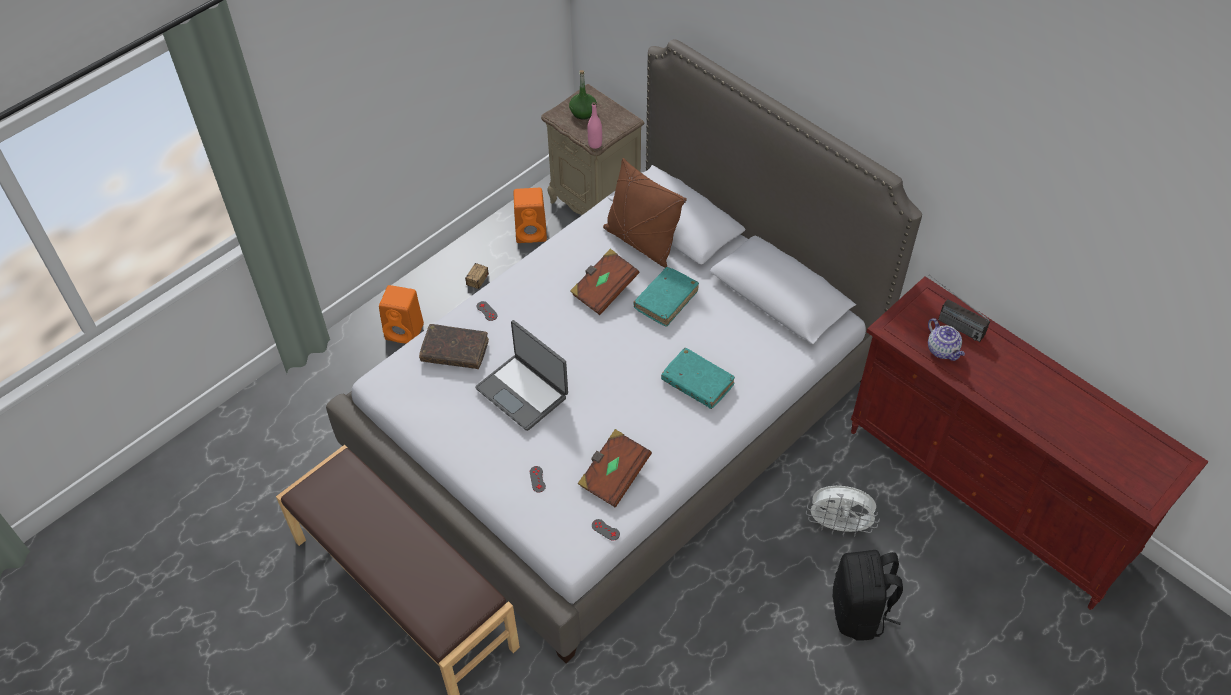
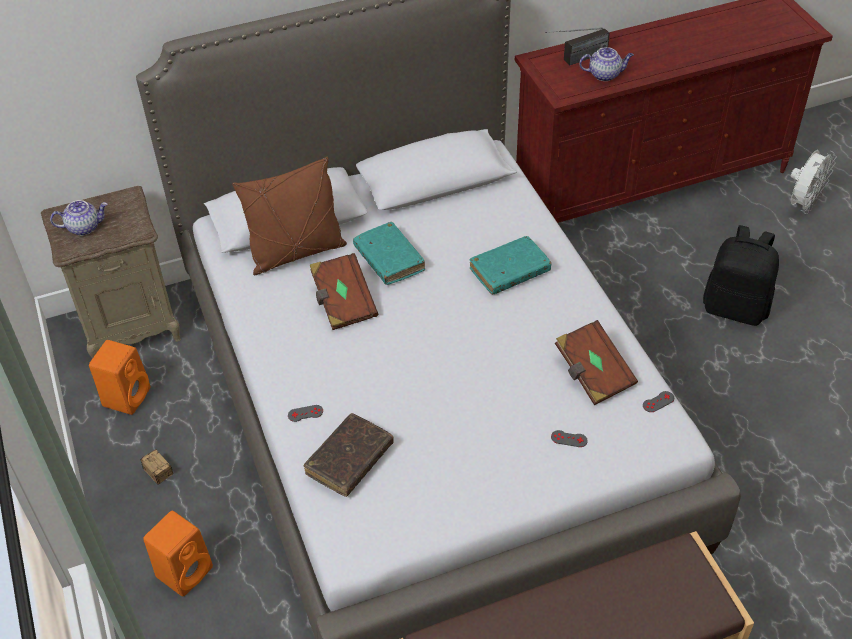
camera: 65 degrees left, 5 degrees down
(523, 392) = (445, 414): laptop -> none
(583, 112) = (84, 227): green bottle -> teapot
(595, 144) = (141, 233): pink bottle -> none
(838, 526) = (641, 287): white fan -> white fan (803, 204)

